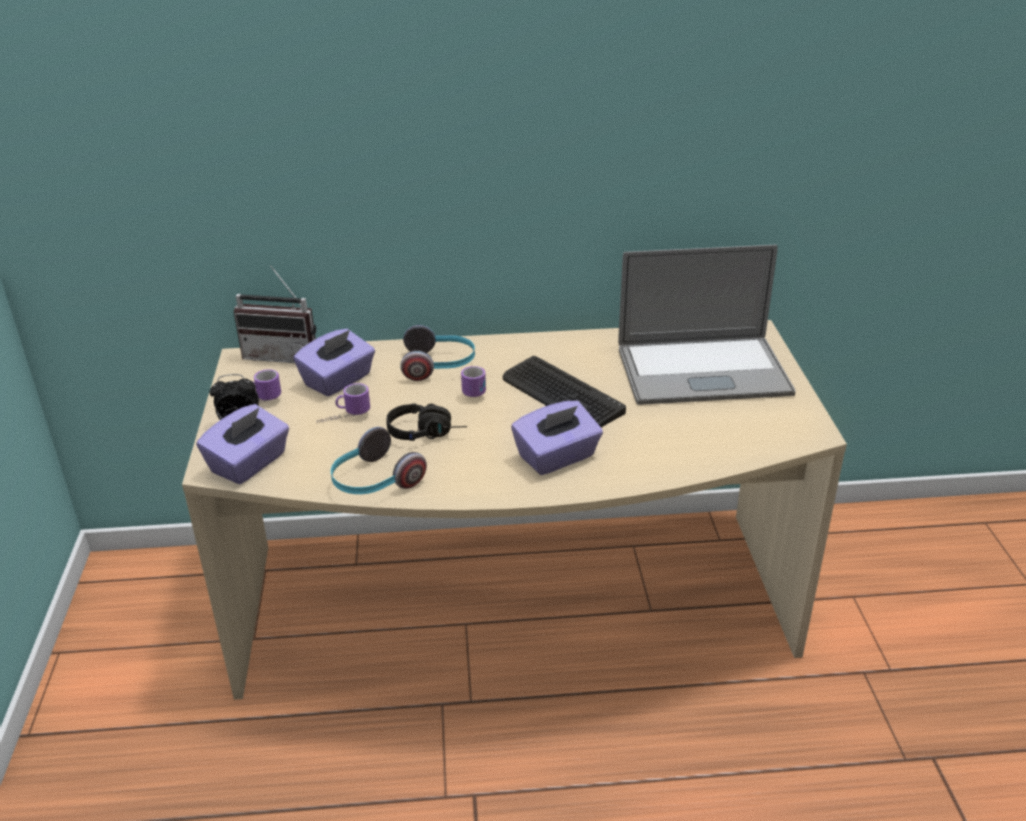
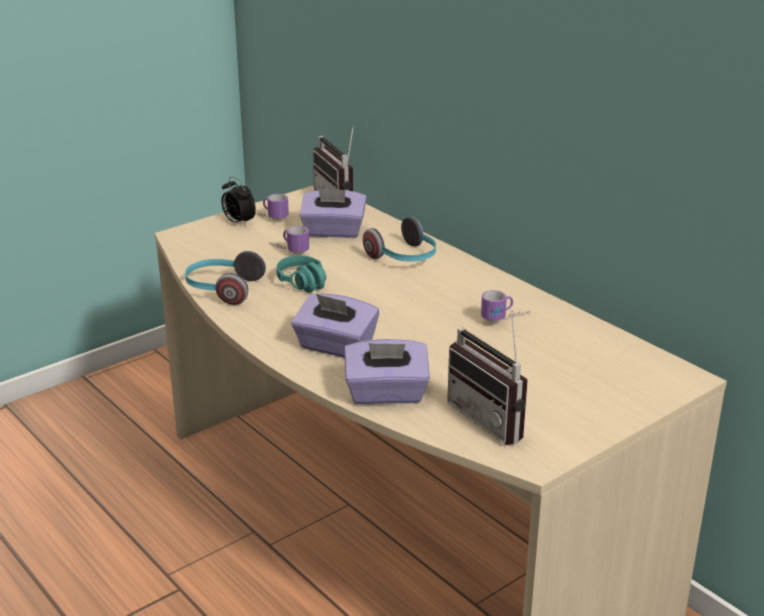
camera: 55 degrees right, 5 degrees down
(249, 464) = (197, 243): purple tissue box -> purple tissue box (386, 394)
(427, 432) = (307, 286): black headphones -> turquoise headphones
(478, 389) = (391, 284): mug -> mug (506, 319)
(561, 395) = (430, 319): keyboard -> none
(703, 371) = (564, 371): laptop -> none
(743, 427) = (494, 419): none -> radio

